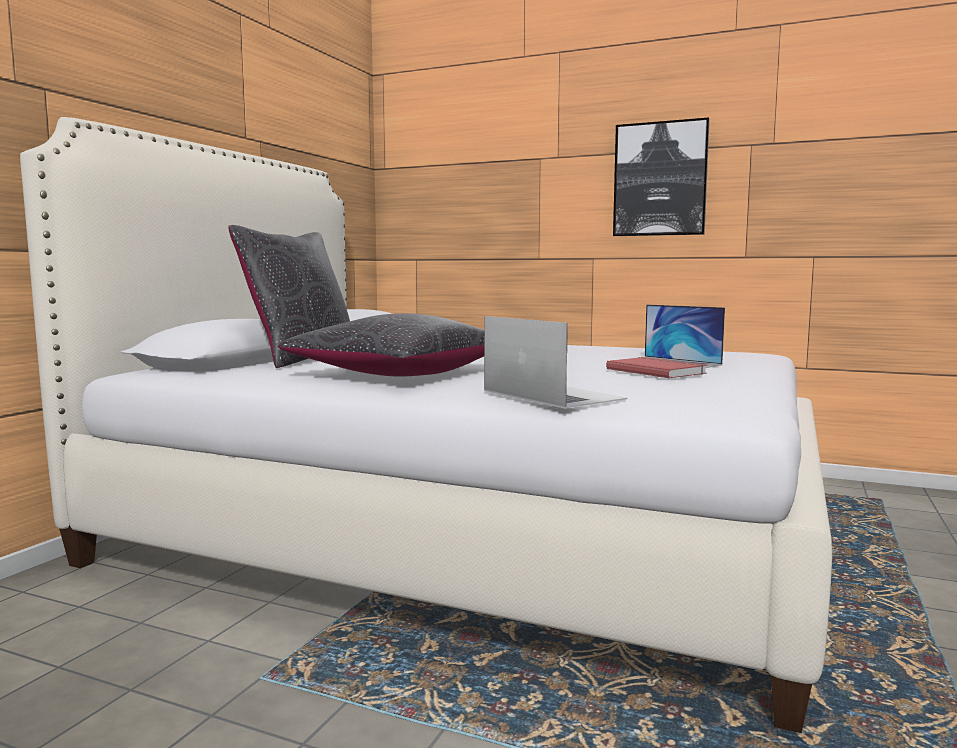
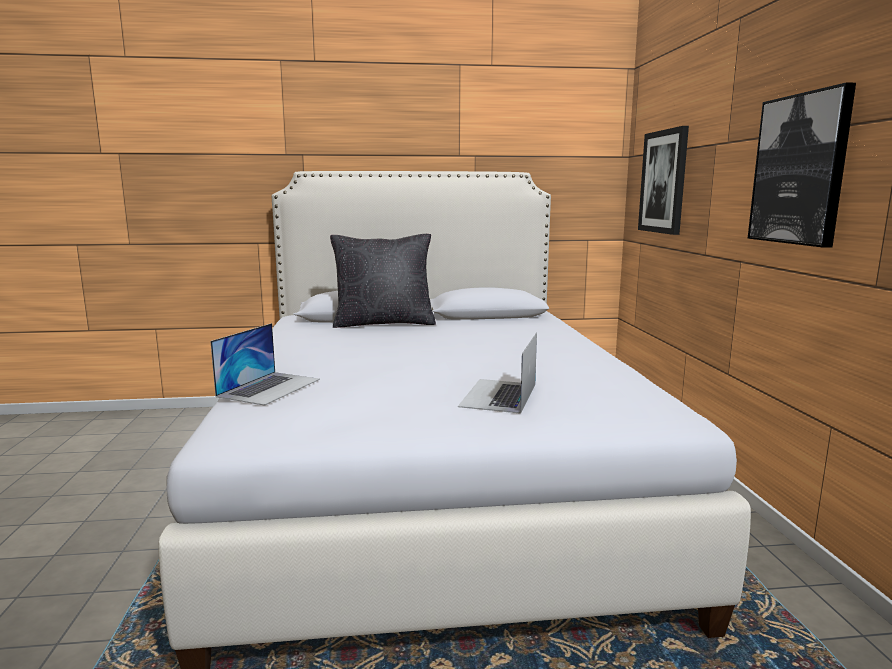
camera: 60 degrees right, 5 degrees up
(399, 374) = (338, 348): black pillow -> none
(458, 194) = (664, 182): none -> picture
(657, 371) = (424, 397): red book -> none

